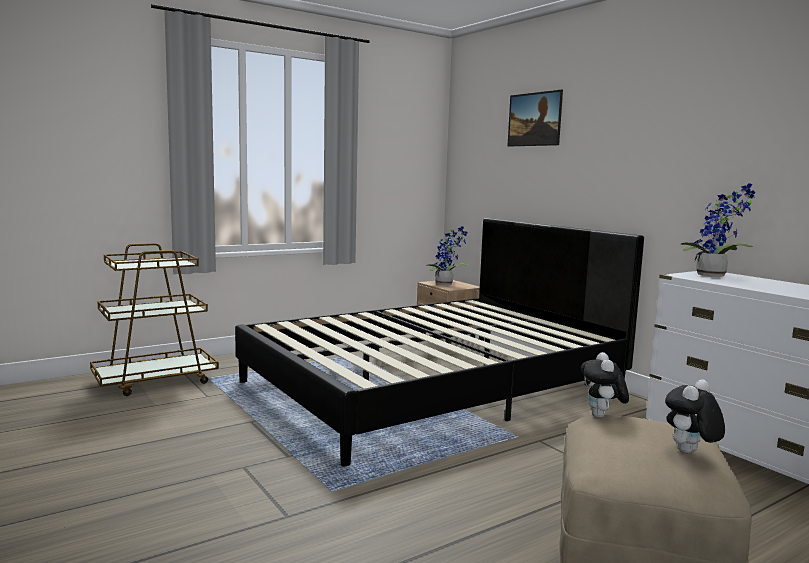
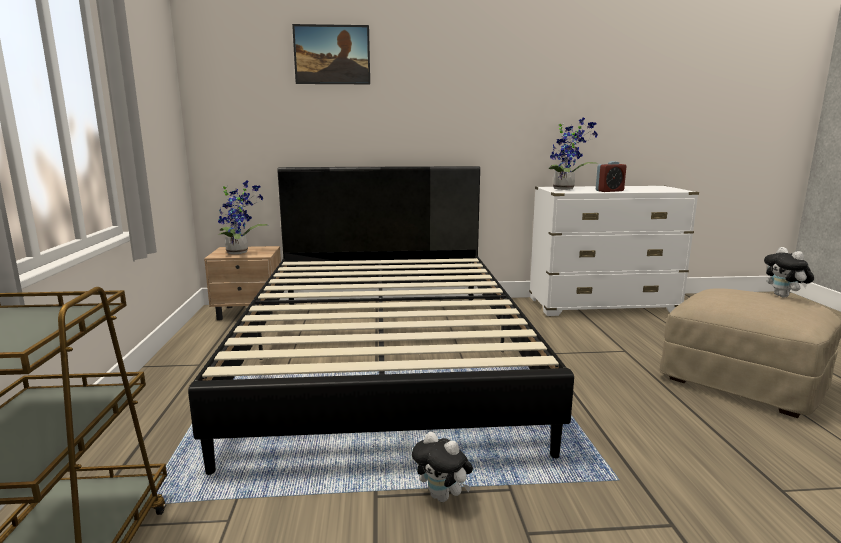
camera: 60 degrees left, 5 degrees up
(602, 416) = (701, 299): plush toy -> plush toy (443, 497)
(749, 286) = (609, 191): none -> alarm clock

